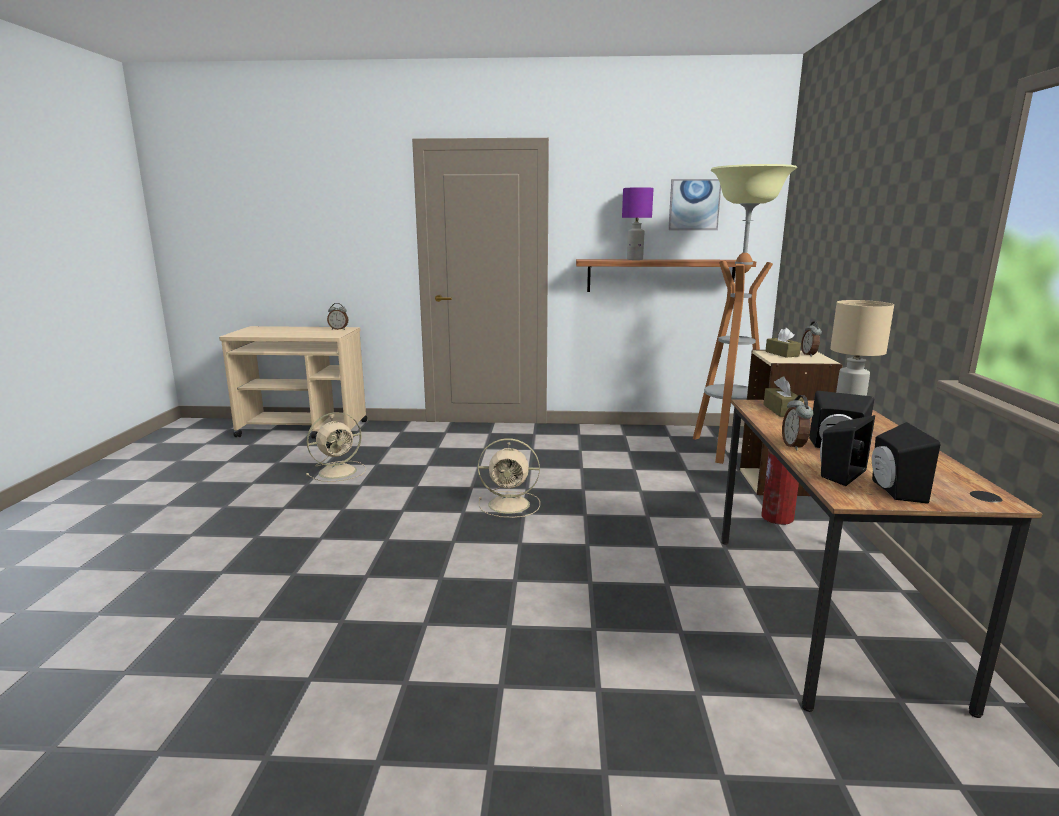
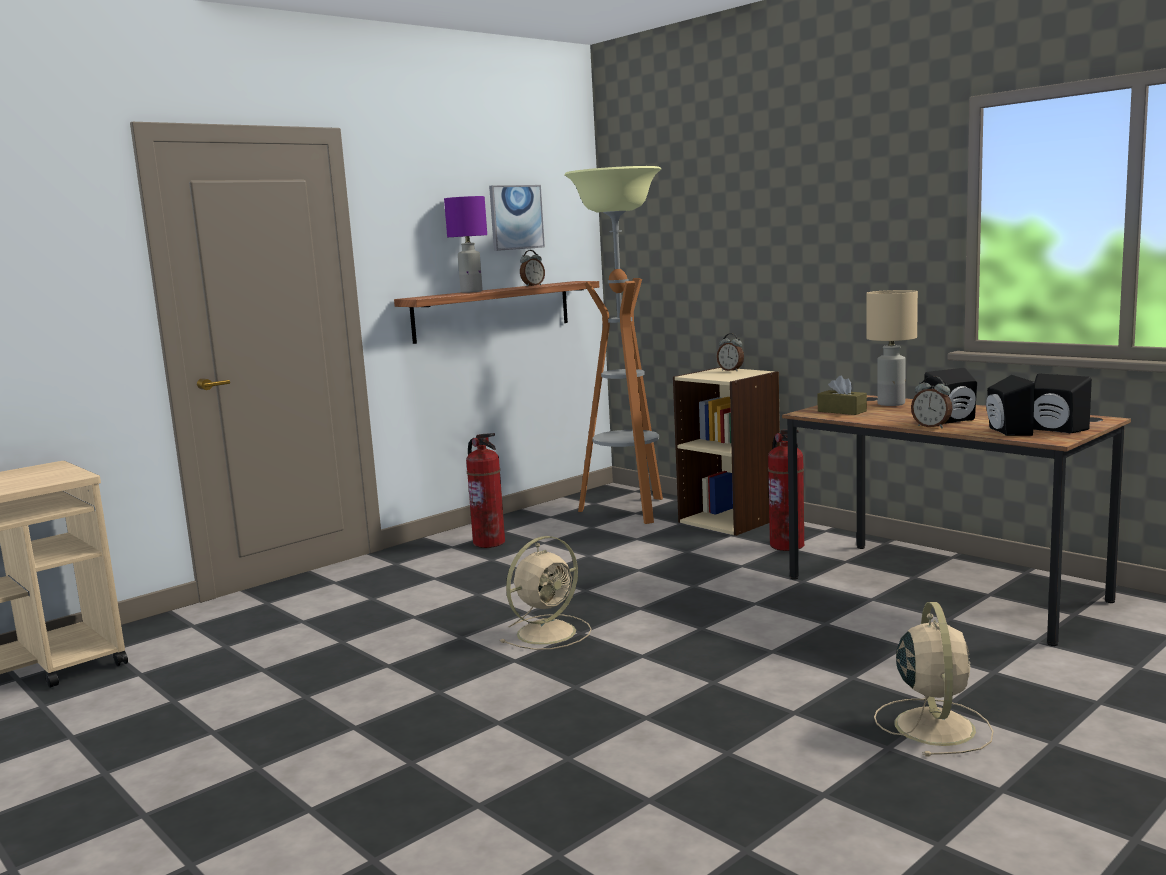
camera: 45 degrees left, 5 degrees down
(338, 329) = (38, 470): alarm clock -> alarm clock (532, 285)
(339, 471) = (224, 699): beige fan -> beige fan (933, 725)
(601, 439) = (489, 543): none -> fire extinguisher
(782, 354) = (709, 374): brown tissue box -> none

